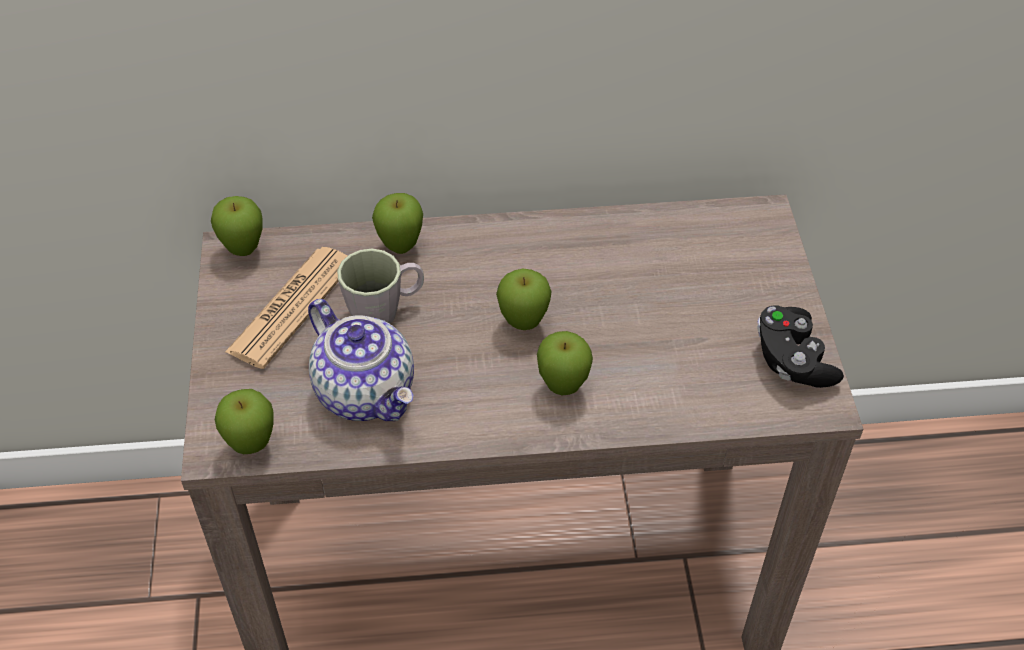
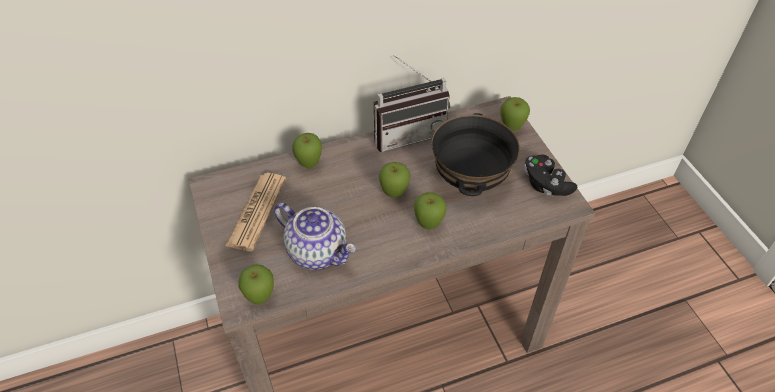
camera: 15 degrees left, 0 degrees up
(244, 251) = (217, 184): apple -> apple (511, 128)
(385, 310) = (312, 202): grey mug -> none
(583, 226) = (408, 133): none -> radio
(662, 329) = (471, 181): none -> black bowl

